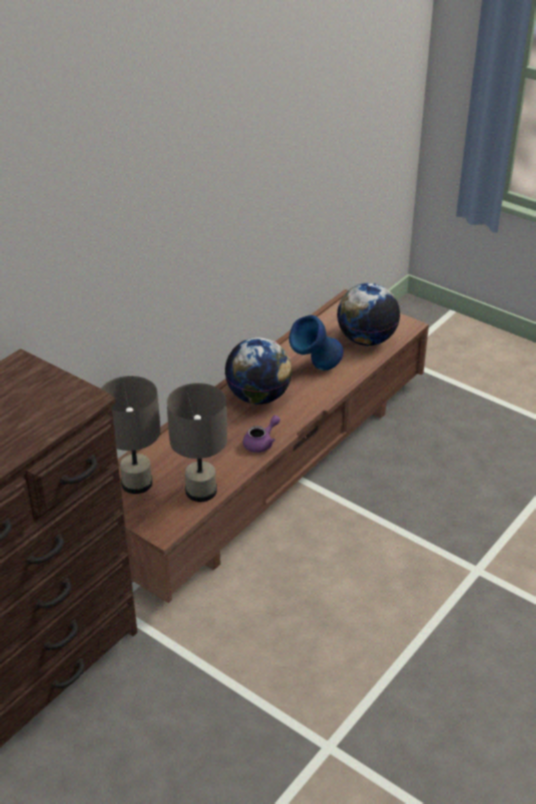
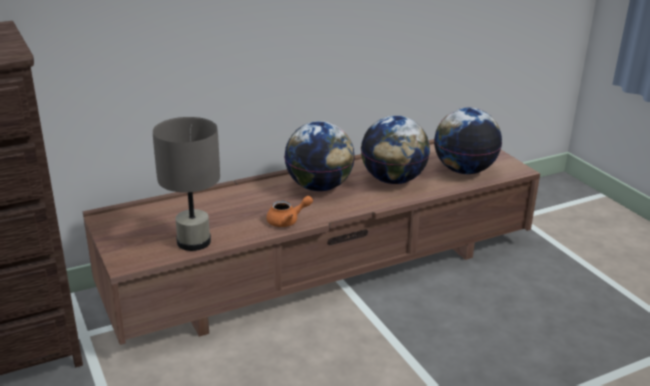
camera: 25 degrees right, 10 degrees down
(136, 483) = (144, 220): grey table lamp -> none
(261, 443) = (287, 221): purple teapot -> orange teapot
(315, 369) = (393, 180): blue vase -> globe

